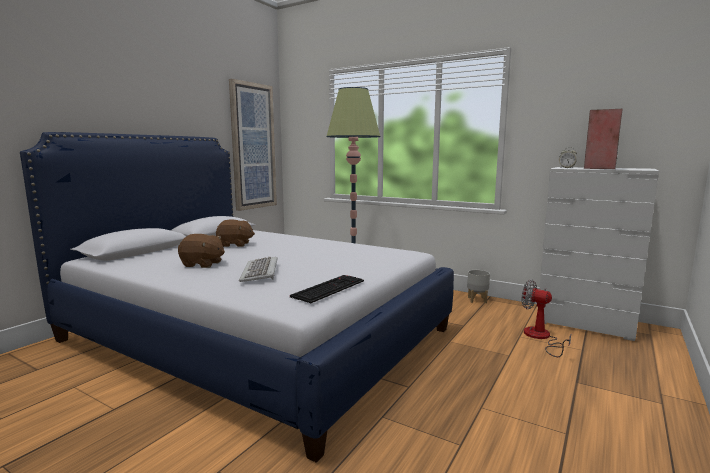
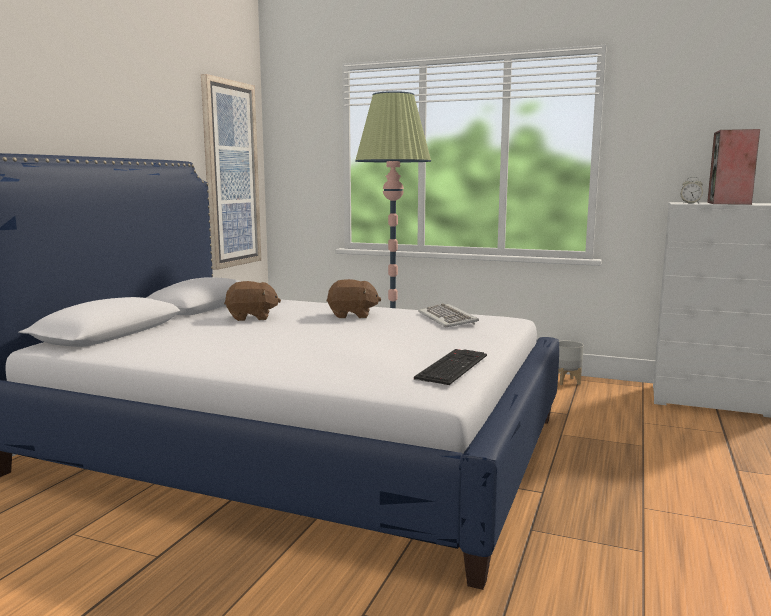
camera: 10 degrees left, 0 degrees up
(202, 264) = (238, 345): brown plush toy -> brown plush toy (352, 315)
(260, 272) = (338, 351): keyboard -> keyboard (448, 319)
(540, 338) = (669, 422): fan -> none

